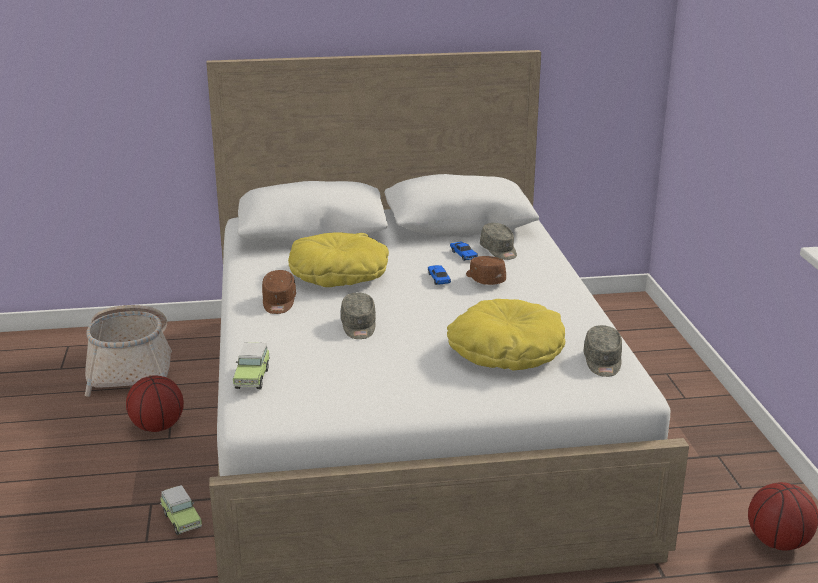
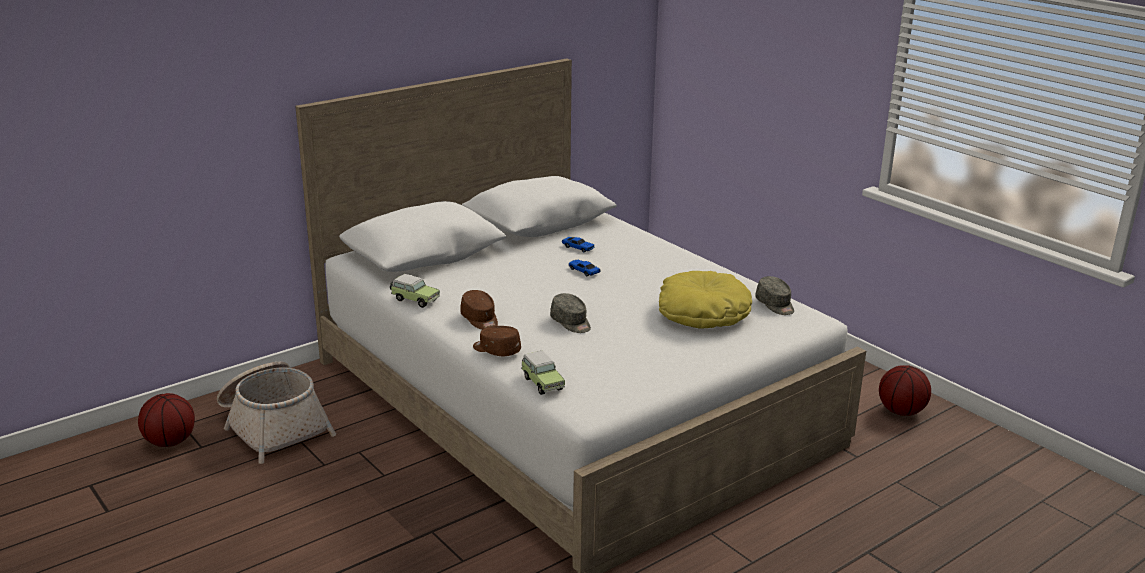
camera: 30 degrees left, 0 degrees up
(158, 426) = (362, 469): basketball -> basketball (170, 442)
(181, 519) = (473, 534): toy car -> toy car (414, 300)
(338, 273) = (497, 284): yellow pillow -> none
(484, 279) = (618, 263): brown cap -> brown cap (496, 350)
(499, 251) = (601, 238): grey cap -> none

